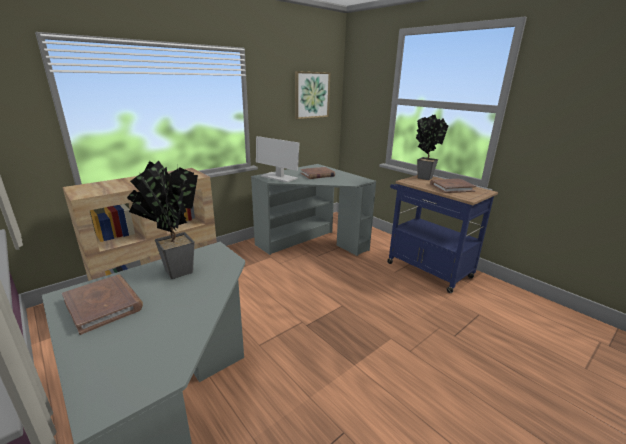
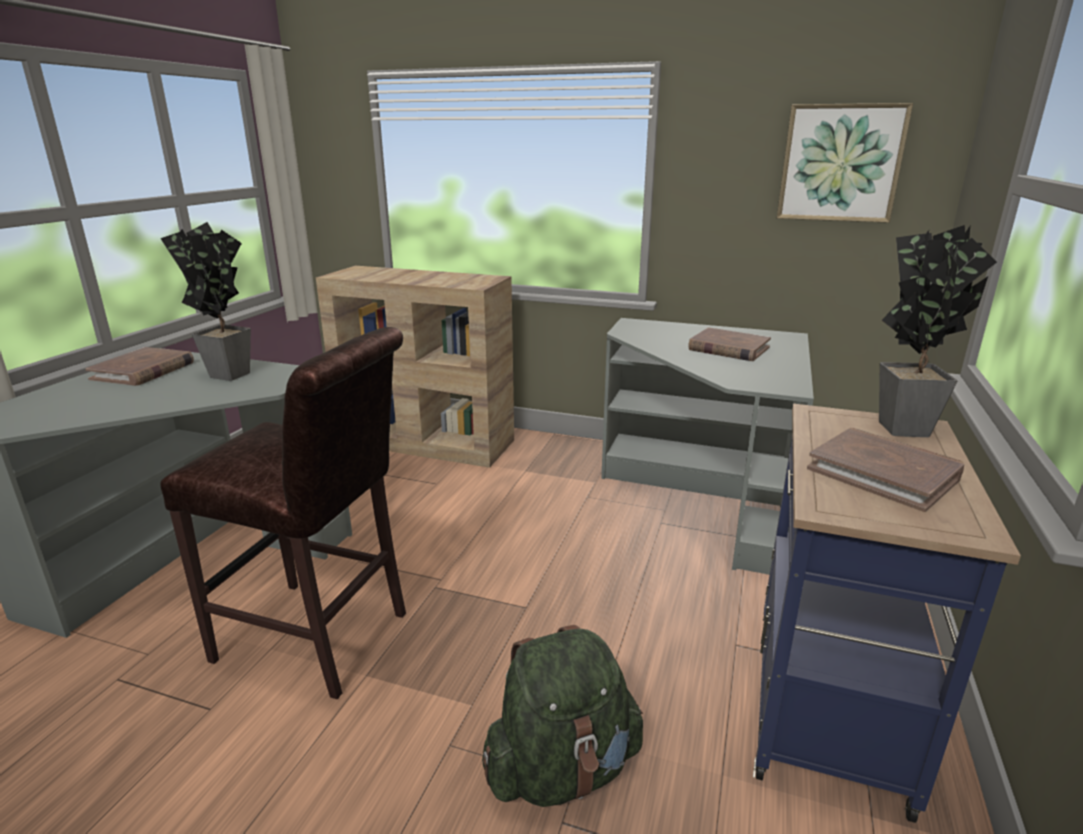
camera: 60 degrees right, 0 degrees up
(278, 177) = (648, 331): monitor -> none
(317, 375) = (320, 640): none -> brown stool
(433, 327) = (562, 770): none -> green backpack

